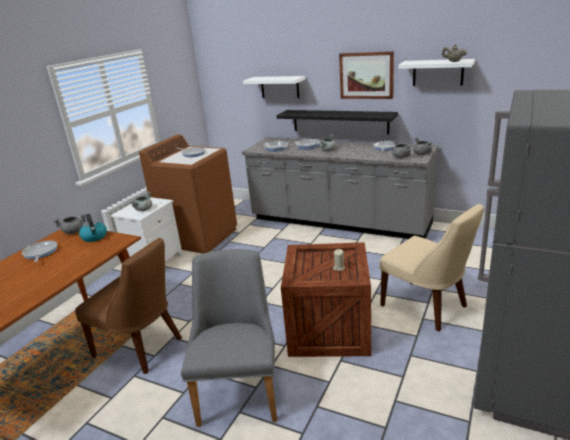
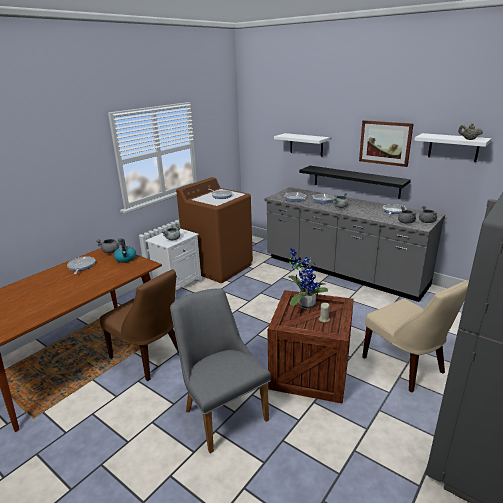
camera: 10 degrees right, 0 degrees up
(240, 389) = (221, 410): grey chair -> grey chair turned 45 degrees counterclockwise
(313, 256) = (304, 304): none -> potted plant

